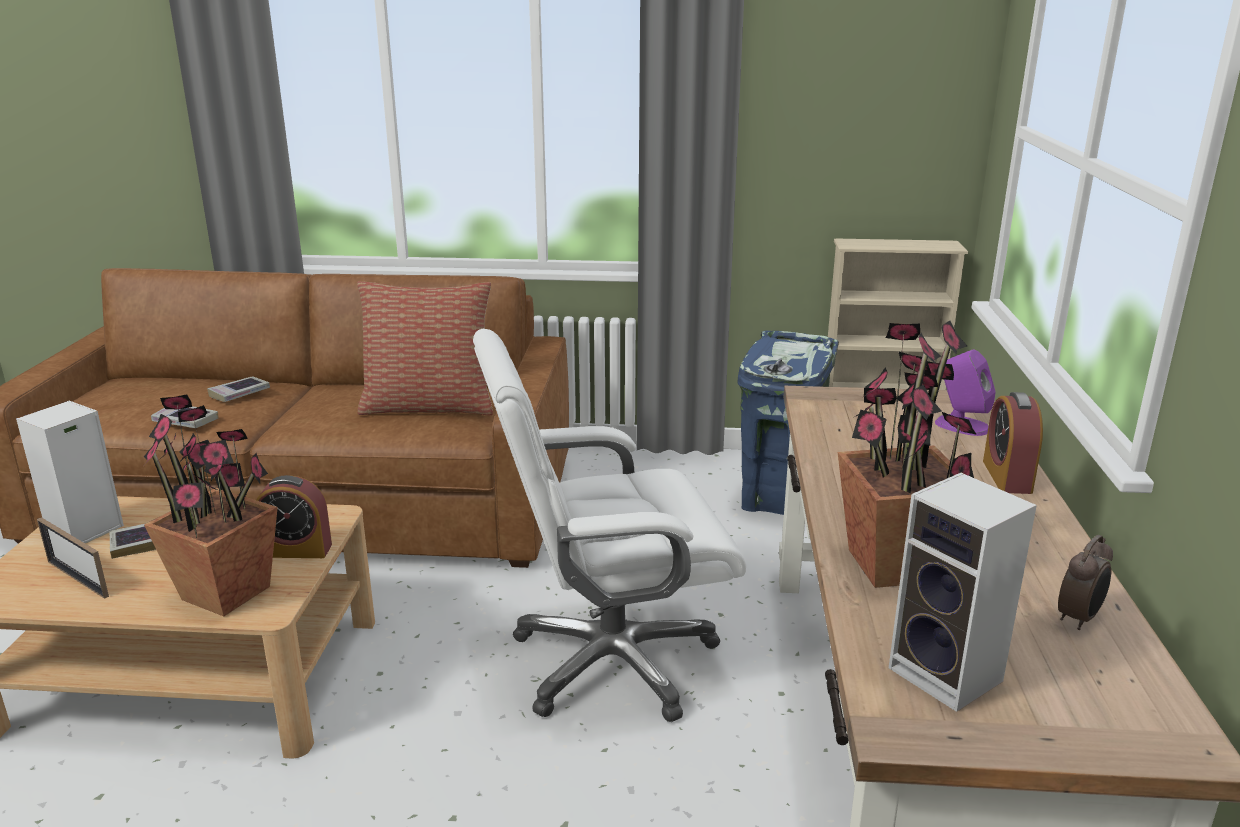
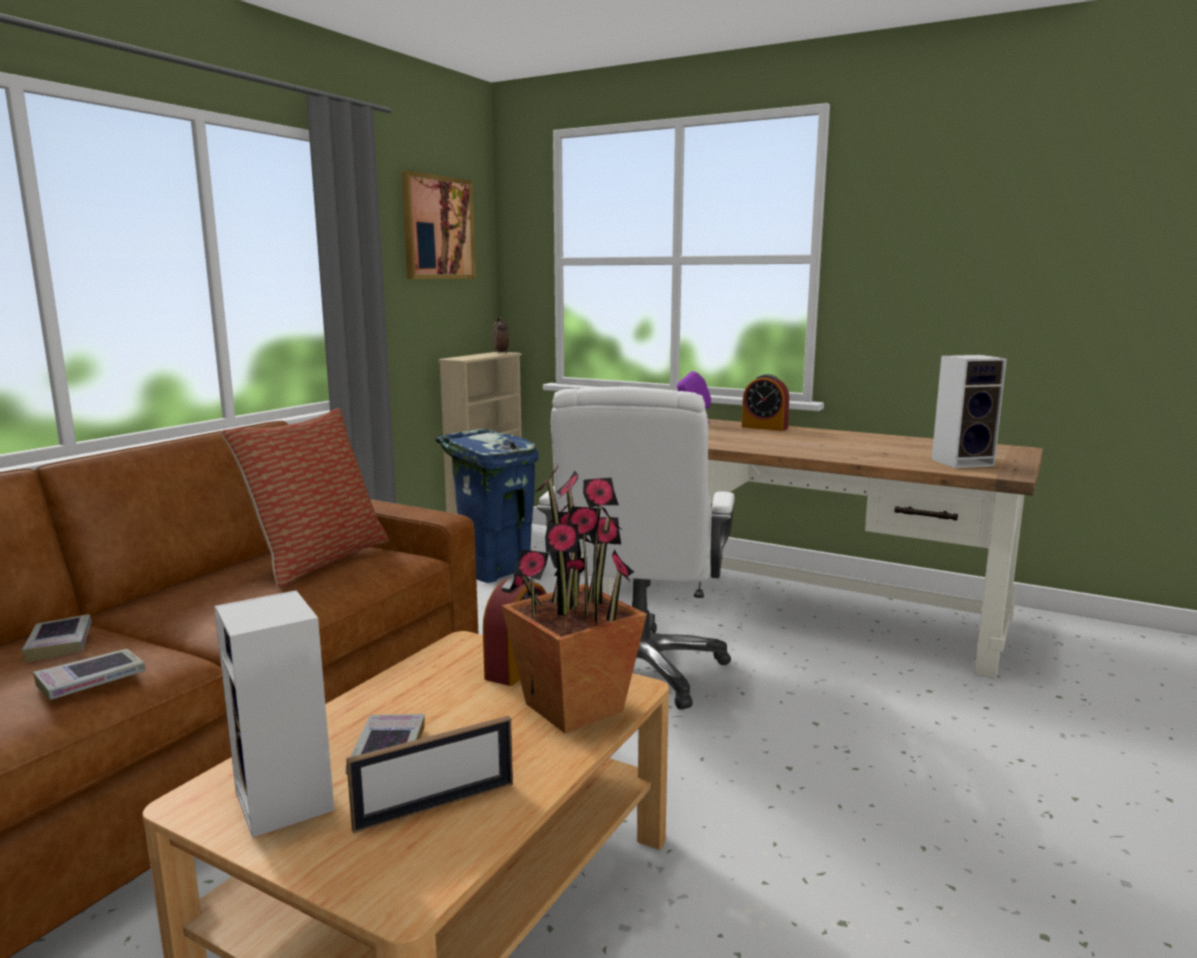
camera: 65 degrees left, 10 degrees down
(867, 73) = (438, 228): none -> picture
(893, 565) = (852, 453): potted plant -> none
(1079, 618) = (916, 442): alarm clock -> alarm clock (501, 353)

